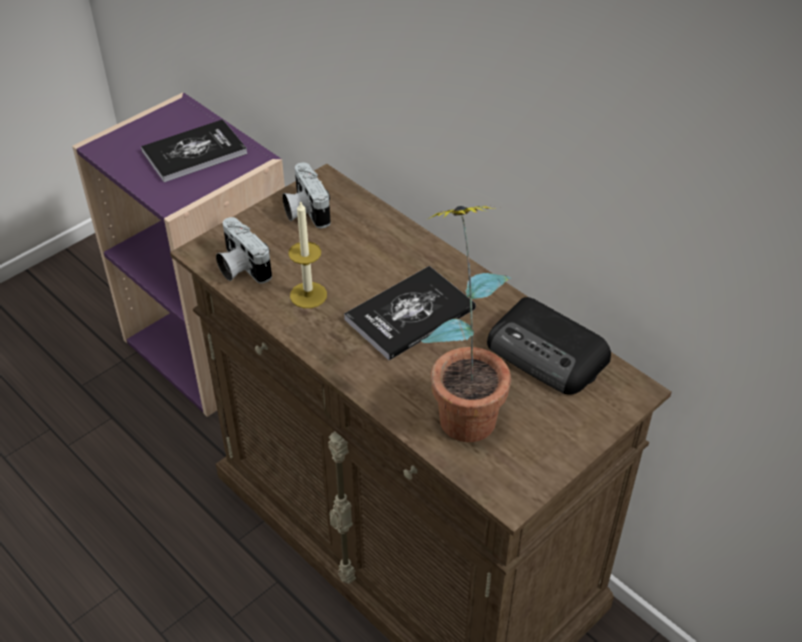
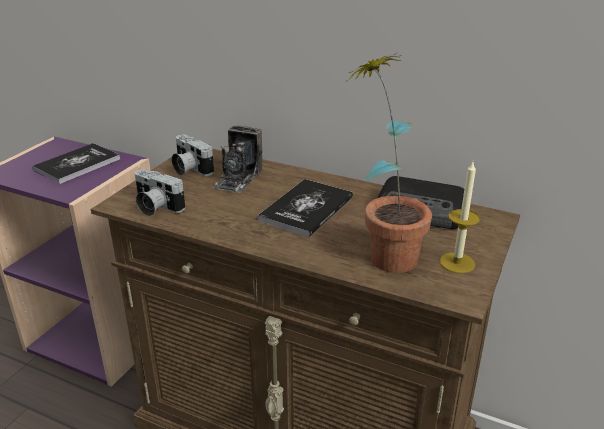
camera: 20 degrees left, 15 degrees down
(308, 295) = (220, 213): candle -> candle (457, 263)
(354, 242) = (238, 178): none -> camera

